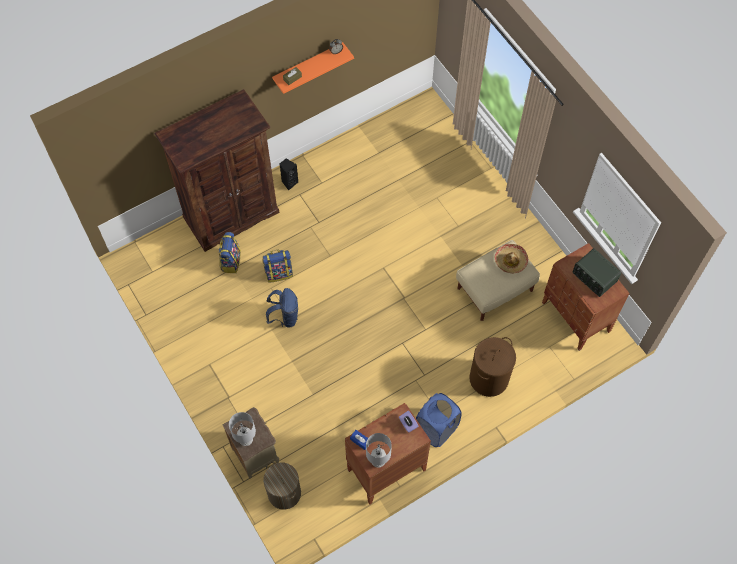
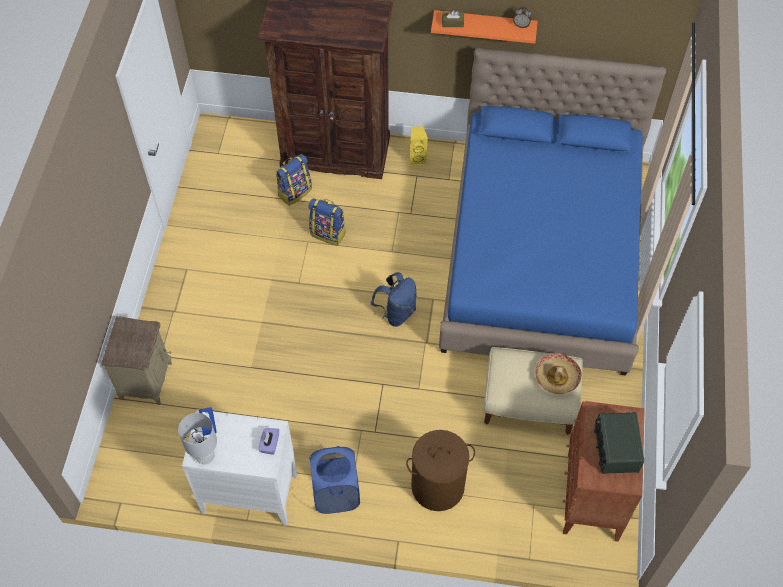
camera: 40 degrees right, 5 degrees down
(246, 440) = (122, 346): grey table lamp -> none
(284, 493) = (136, 437): laundry basket -> none
(285, 317) = (295, 277): blue backpack -> blue backpack (396, 312)
(289, 182) = (417, 158): black speaker -> yellow speaker
(385, 469) = (249, 492): brown dresser -> white dresser
(421, 191) = (542, 254): none -> blue bed

